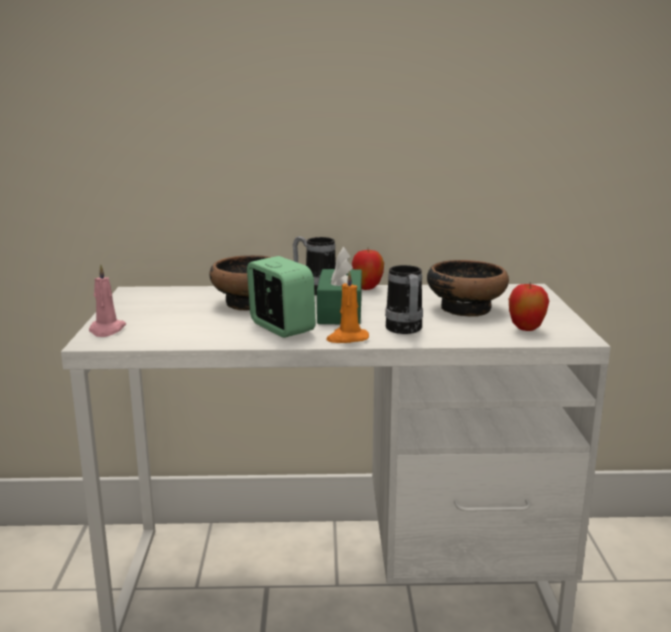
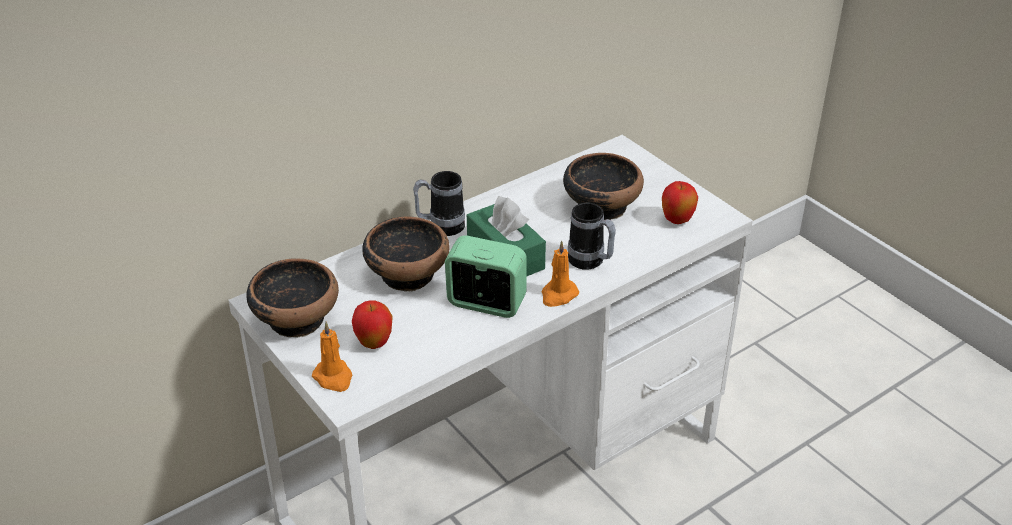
camera: 35 degrees left, 20 degrees up
(106, 330) = (334, 378): pink candle -> orange candle
(140, 302) = (297, 318): none -> bowl
(367, 288) = (483, 203): apple -> apple (374, 343)

